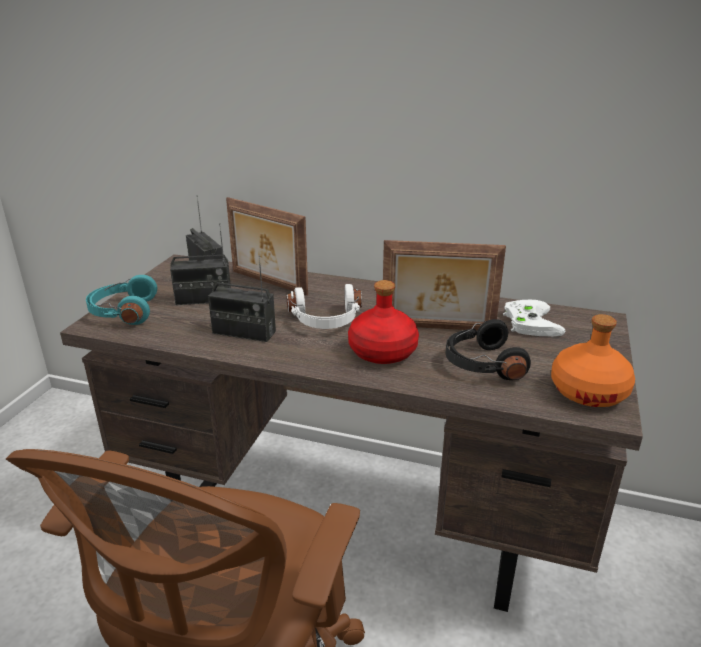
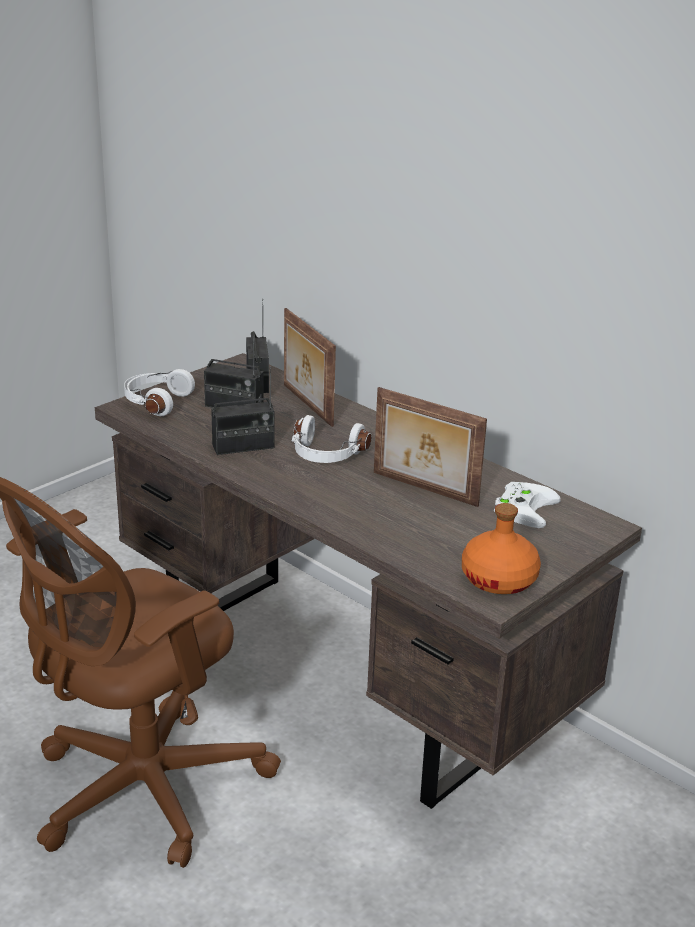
camera: 25 degrees right, 0 degrees up
(123, 312) = (156, 402): turquoise headphones -> white headphones
(244, 332) = (243, 446): radio -> radio turned 60 degrees counterclockwise
(383, 352) = (349, 496): red bottle -> none
(481, 364) = (428, 530): black headphones -> none

